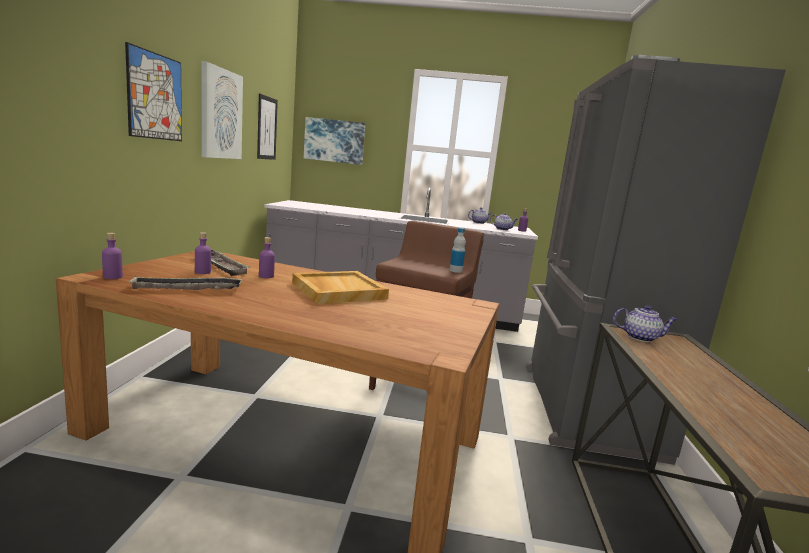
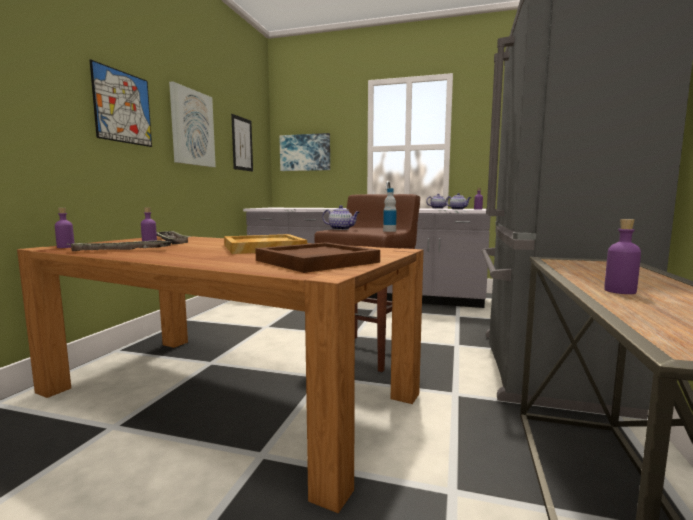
camera: 10 degrees right, 5 degrees down
(266, 276) = (204, 243): purple bottle -> purple bottle (620, 291)
(415, 326) = (316, 261): none -> brown tray
(641, 337) = (572, 263): teapot -> teapot (341, 229)

